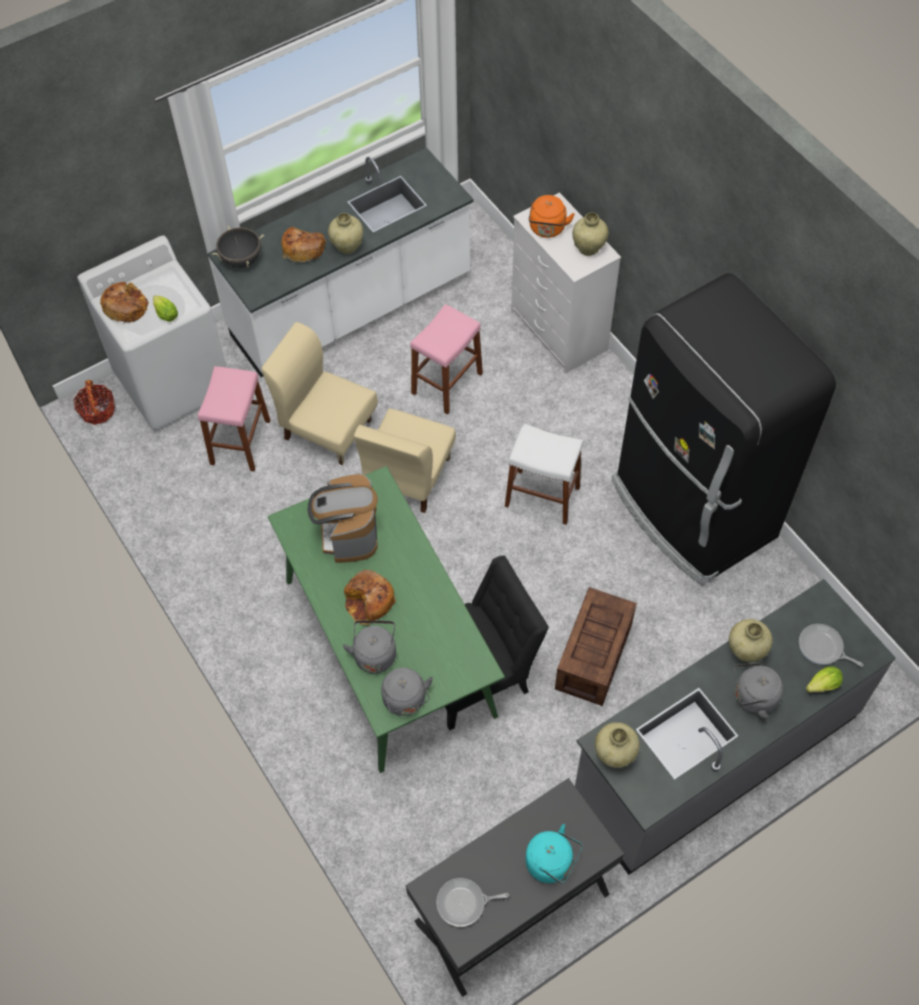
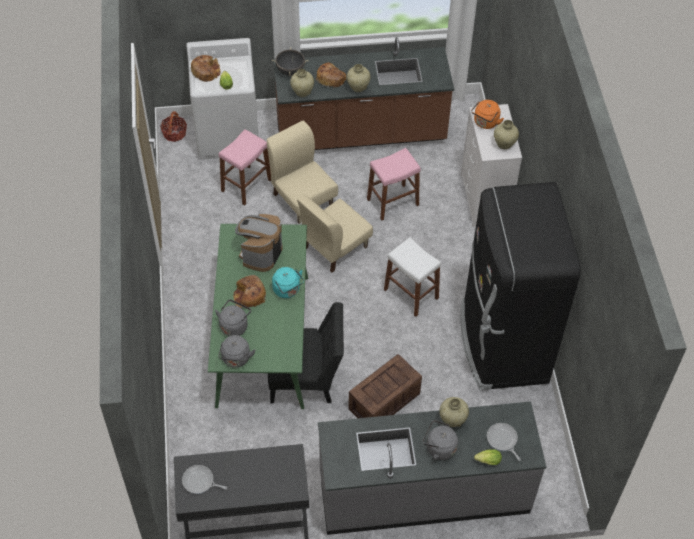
camera: 25 degrees right, 5 degrees down
(352, 308) = (361, 134): white counter -> brown counter
(551, 863) = (263, 484): turquoise kettle -> turquoise kettle (287, 290)
(614, 755) = (334, 440): beige vase -> beige vase (302, 92)

